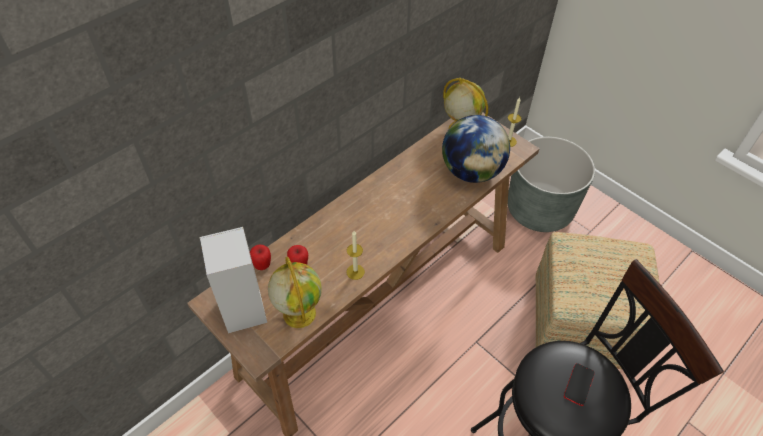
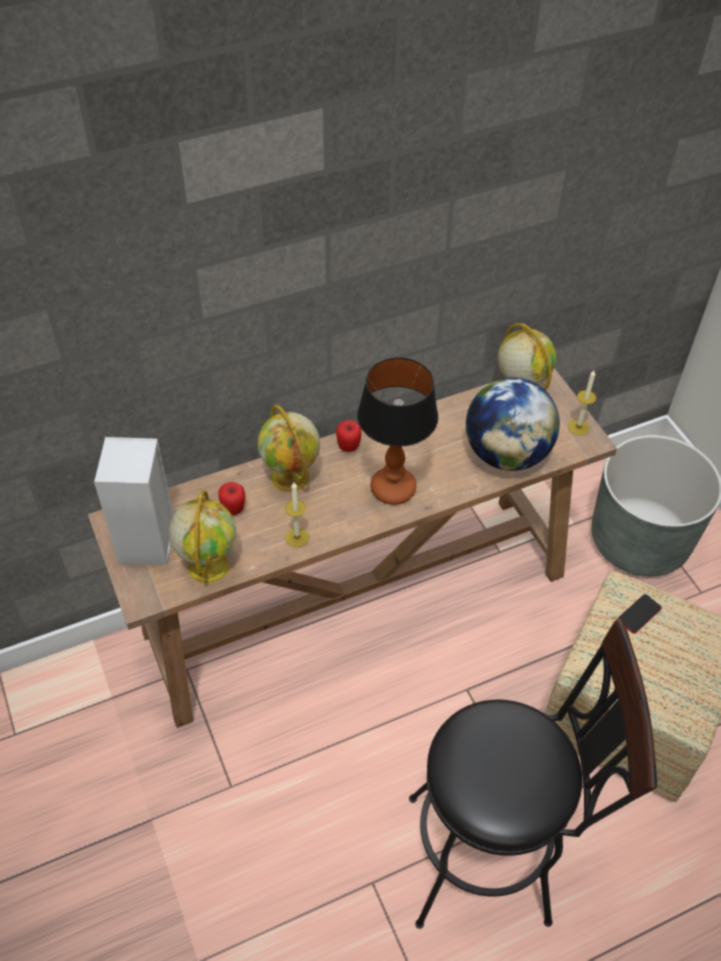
camera: 20 degrees right, 0 degrees up
(262, 265) = (190, 496): apple -> apple (348, 447)
(331, 230) = (291, 478): none -> globe
(408, 217) = (394, 489): none -> table lamp
(579, 384) = (513, 761): phone -> phone (639, 614)

